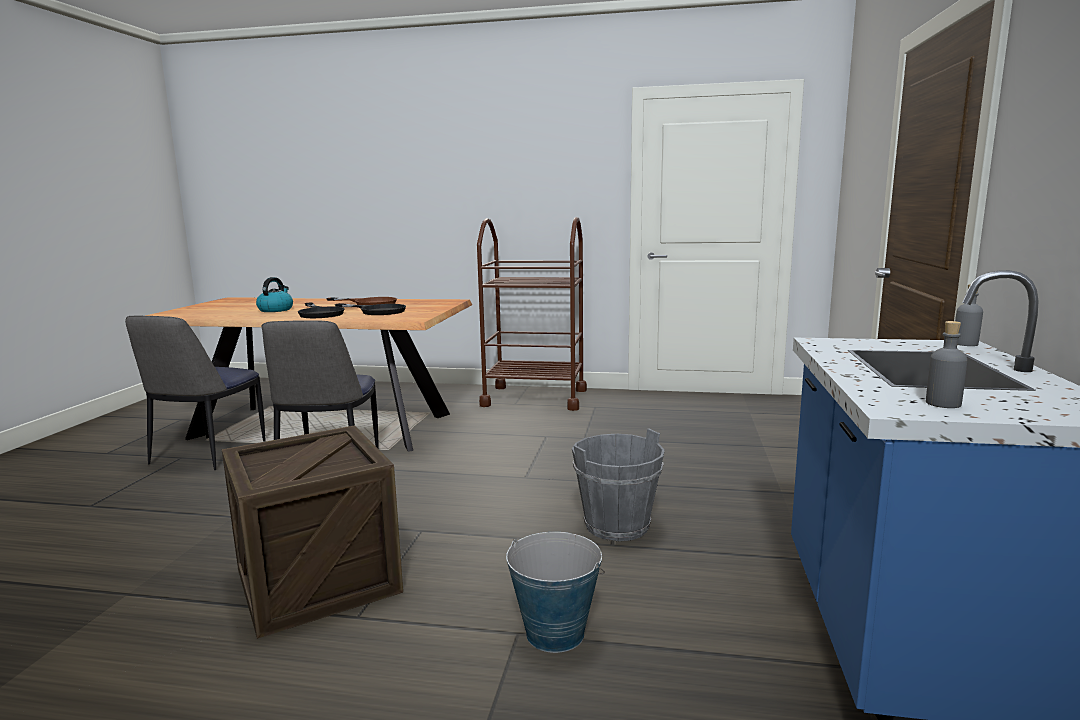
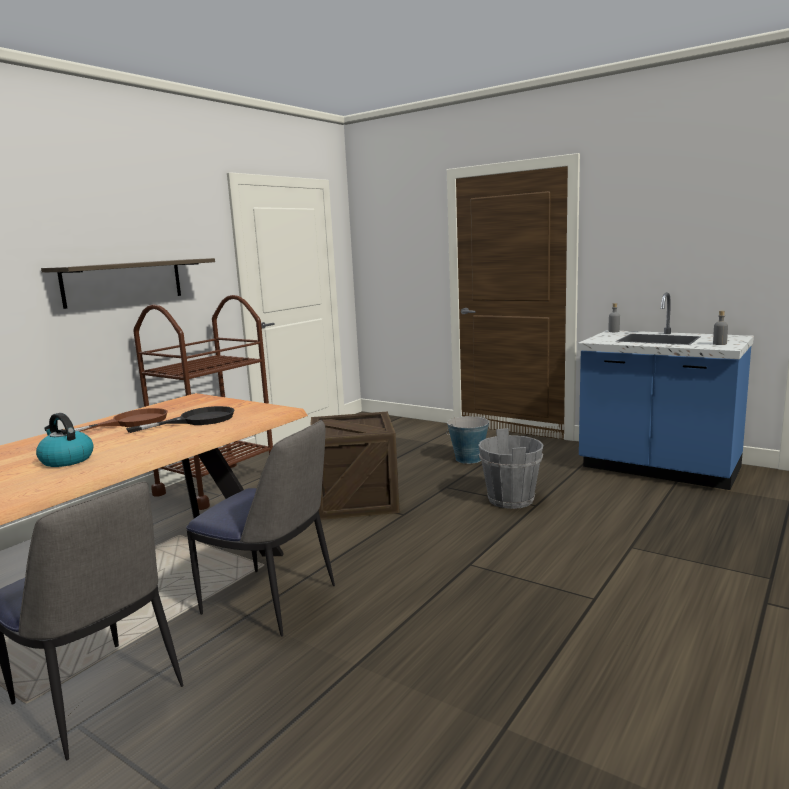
camera: 65 degrees left, 0 degrees up
(317, 580) = (531, 614): crate -> crate (356, 500)
(320, 313) = (156, 440): black frying pan -> none
(499, 198) = (123, 282): none -> shelf
(554, 633) = (633, 537): bucket -> bucket (468, 459)

